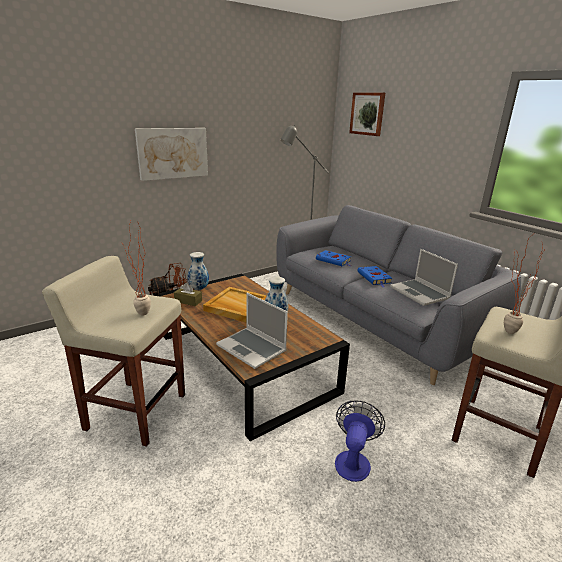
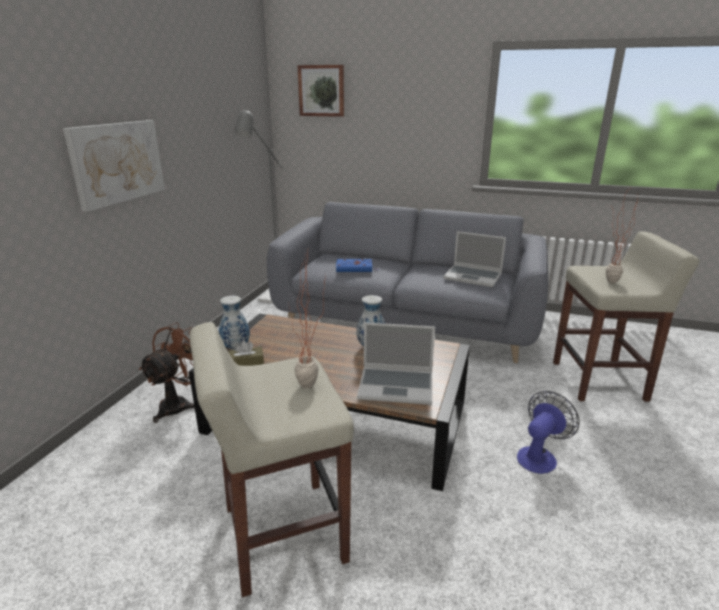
camera: 35 degrees left, 0 degrees up
(236, 306) = (311, 350): beige tray -> none
(353, 460) = (539, 456): fan -> fan turned 60 degrees clockwise
(374, 278) = (417, 275): blue book -> none

